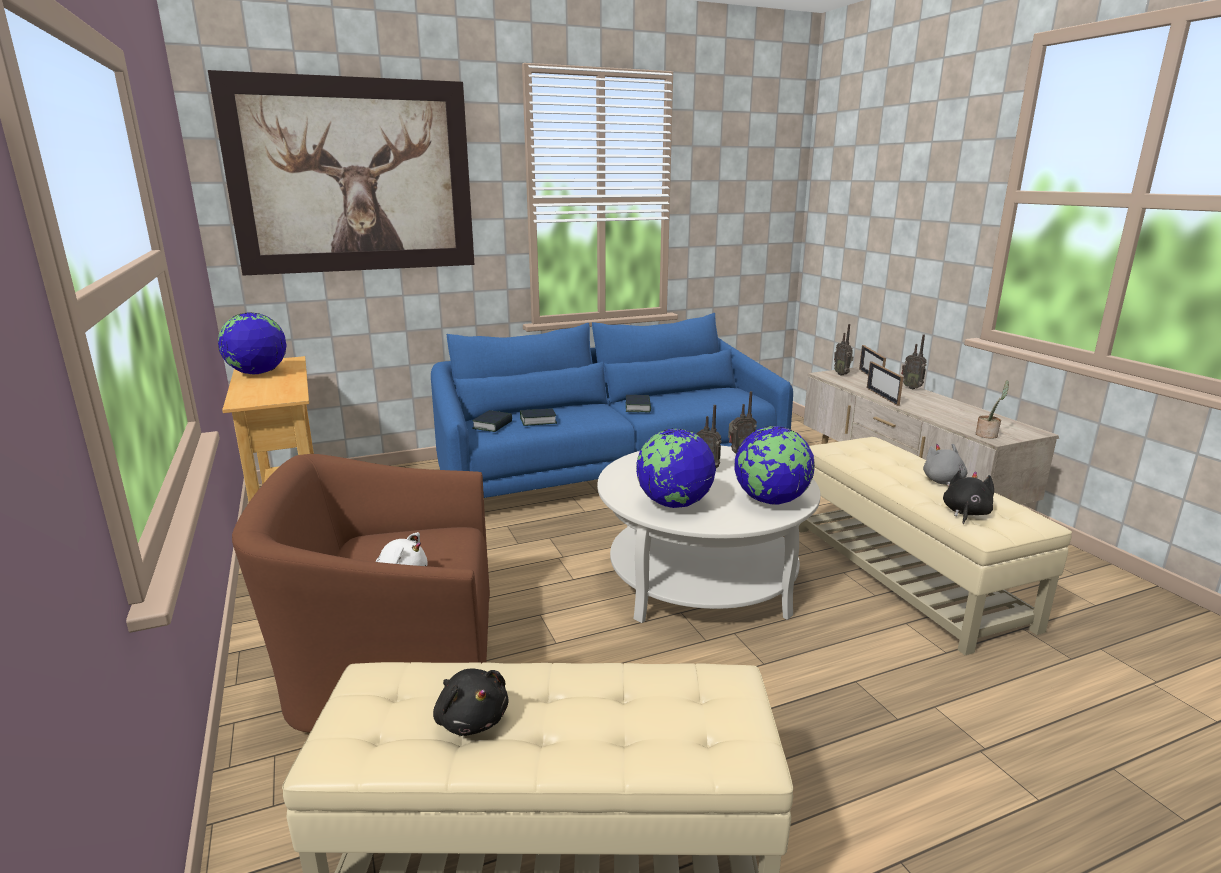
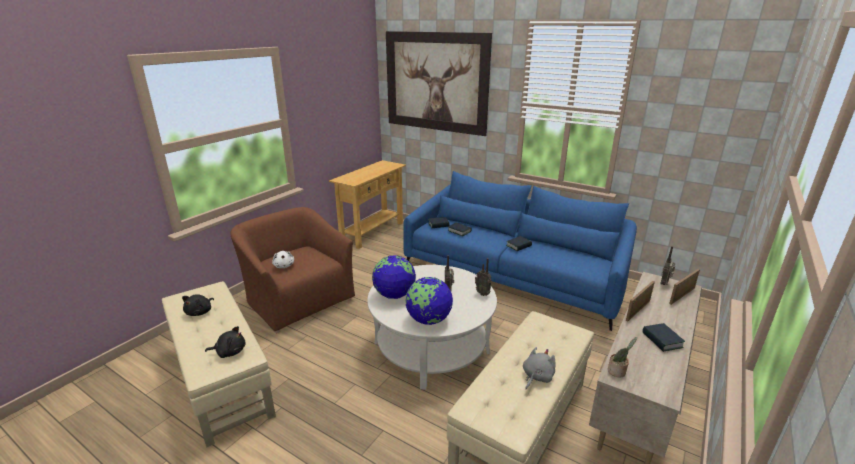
camera: 55 degrees right, 5 degrees up
(257, 373) = (373, 168): globe -> none
(911, 388) = (686, 318): radio -> none
(943, 405) = (662, 340): none -> book
(965, 513) = (493, 394): black plush toy -> black plush toy (229, 352)

